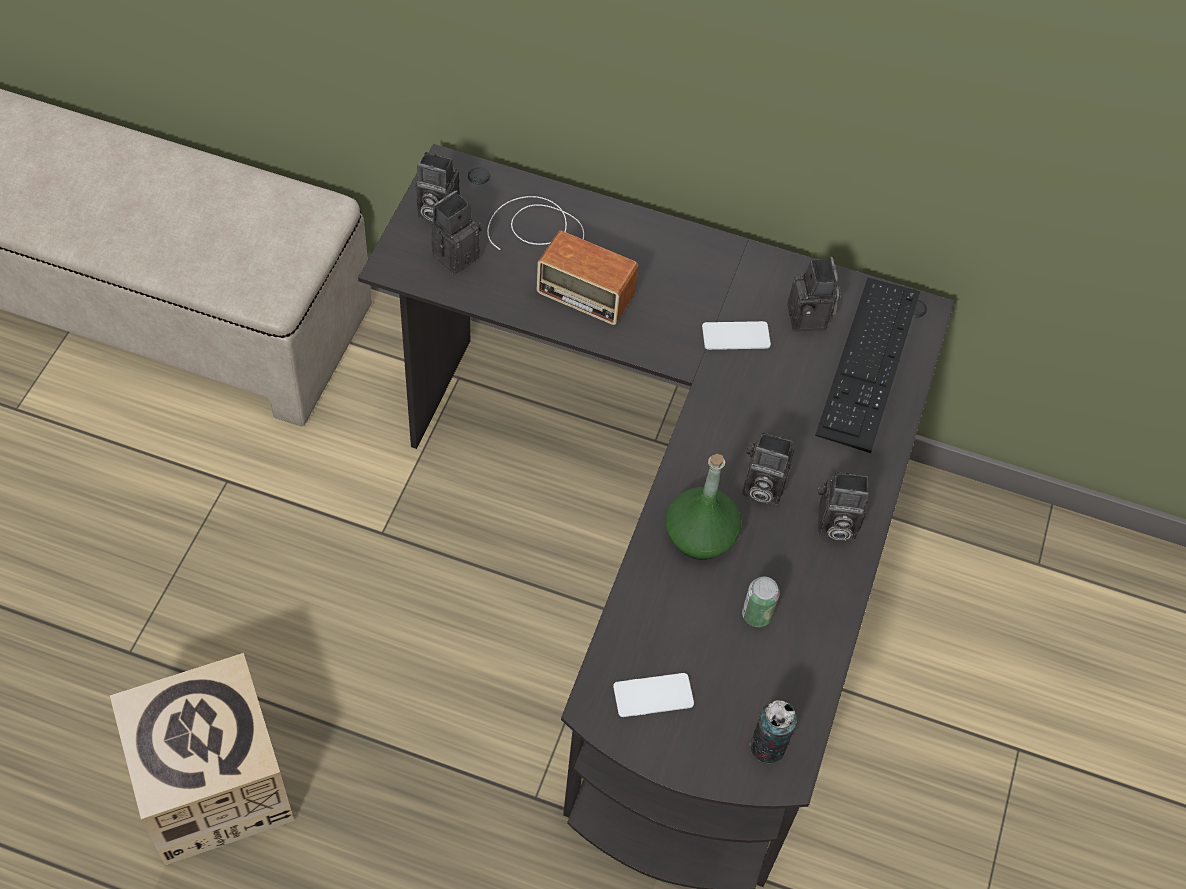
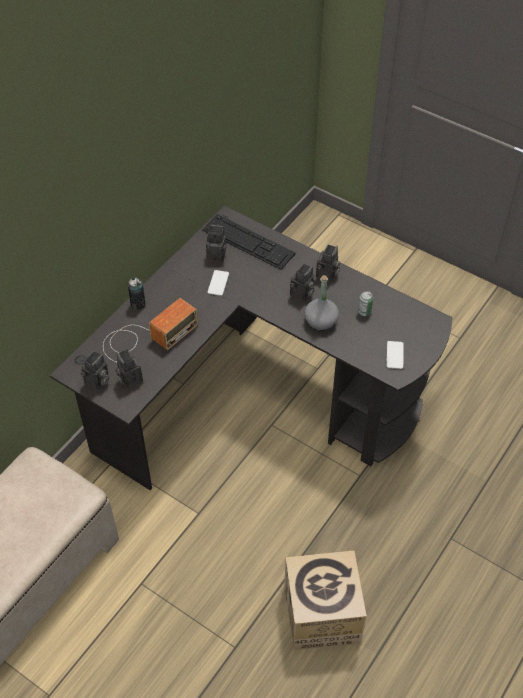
camera: 70 degrees left, 5 degrees down
(700, 536) = (321, 321): green bottle -> grey bottle
(767, 747) = (425, 323): can -> can (138, 304)

